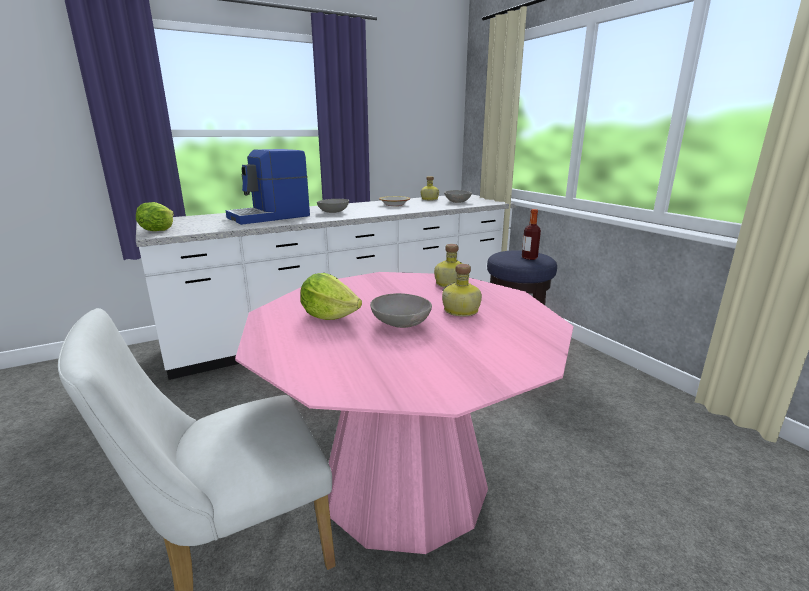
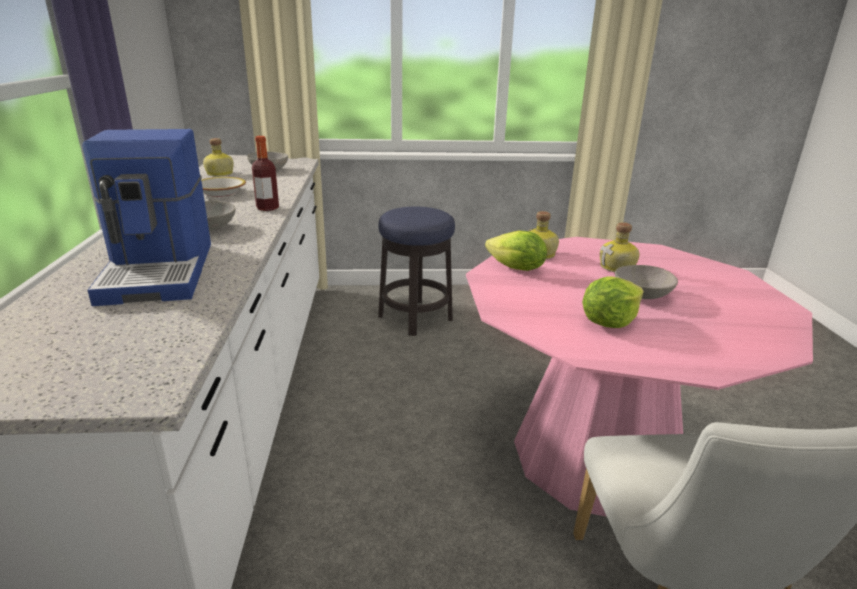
camera: 65 degrees left, 5 degrees up
(158, 230) = (105, 386): lettuce -> lettuce (516, 269)
(529, 258) = (427, 213): bottle -> bottle (267, 208)

